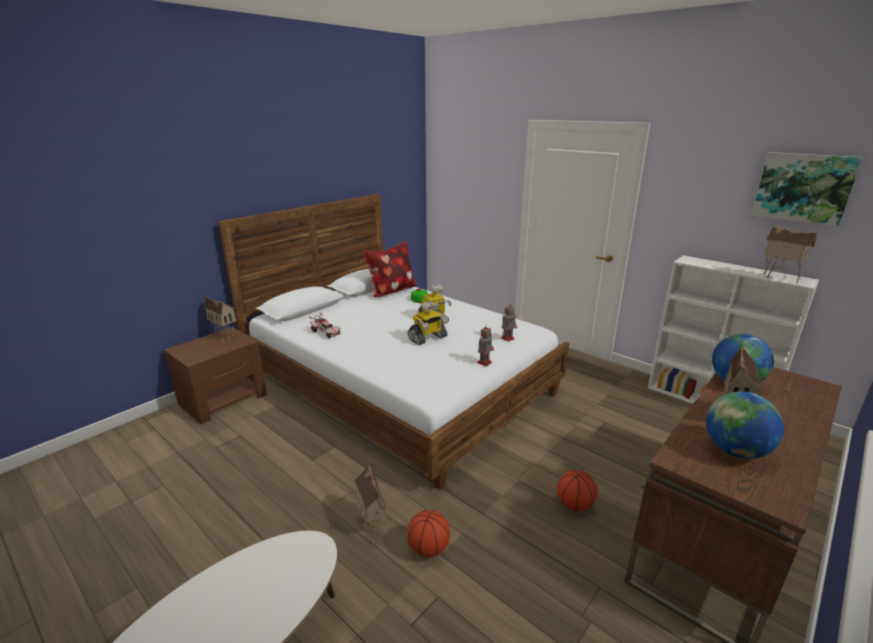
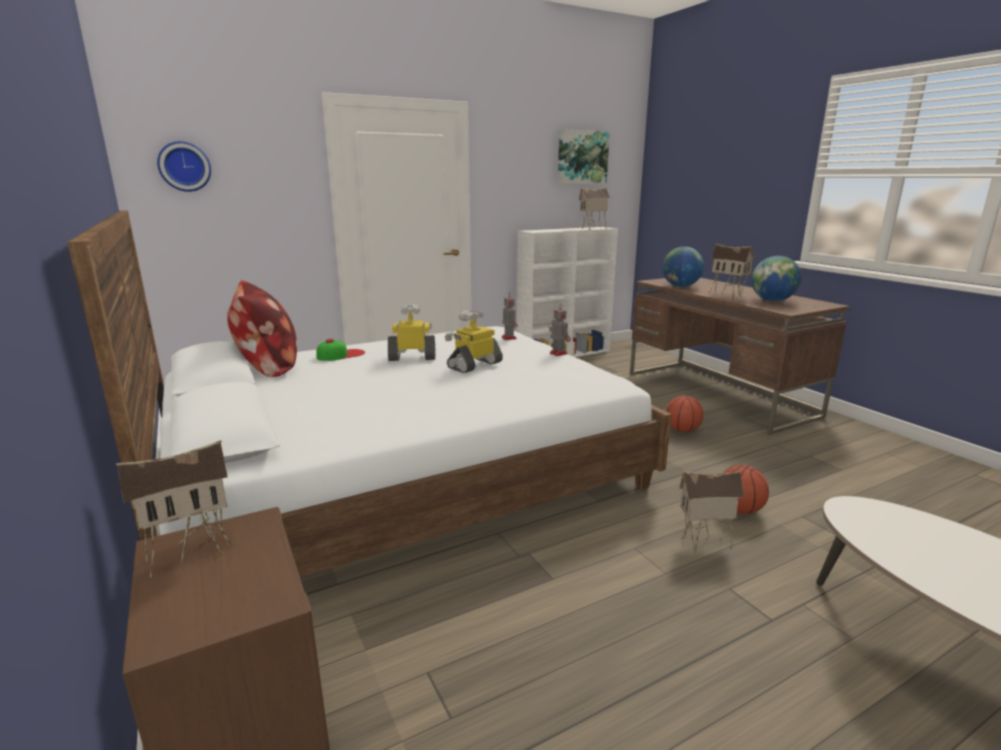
camera: 70 degrees left, 5 degrees down
(326, 332) = (374, 420): toy car -> none
(427, 338) = (474, 365): toy robot -> toy robot turned 120 degrees counterclockwise
(452, 166) = (184, 166): none -> wall clock

